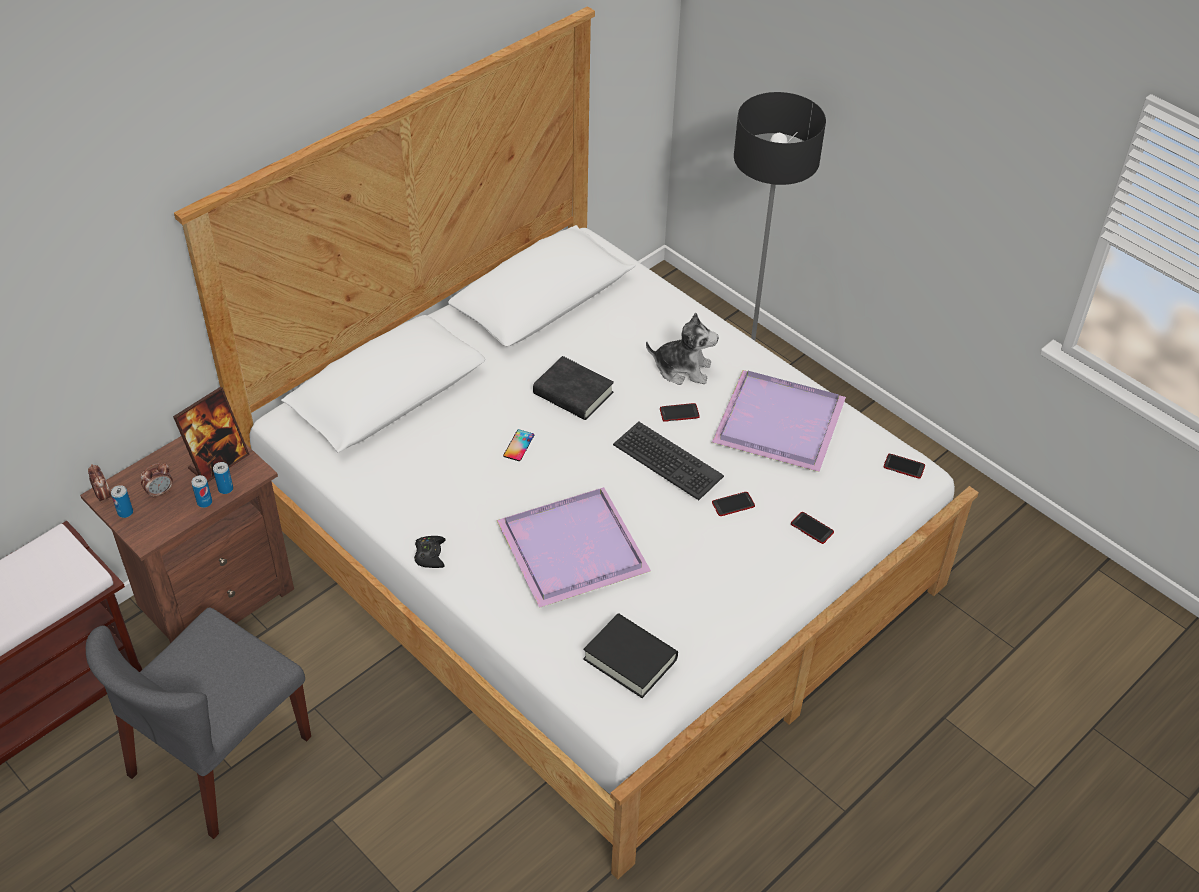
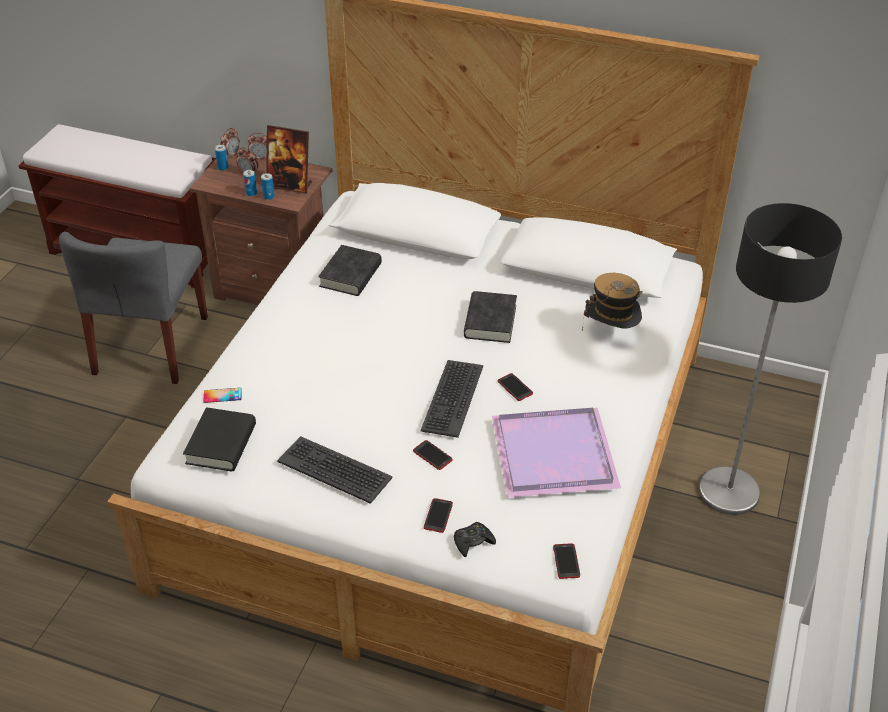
camera: 65 degrees right, 5 degrees down
(136, 472) = (260, 158): none -> alarm clock
(219, 757) = (151, 346): grey chair -> grey chair turned 90 degrees counterclockwise
(422, 470) = (350, 275): none -> black book
(430, 555) = (270, 308): black game controller -> black game controller (473, 542)
(518, 445) = (410, 312): phone -> phone (222, 395)
(569, 548) = (317, 373): purple tray -> none
(645, 321) = (610, 333): none -> hat
(682, 369) = (572, 374): plush toy -> none
(716, 580) = (335, 469): none -> keyboard

